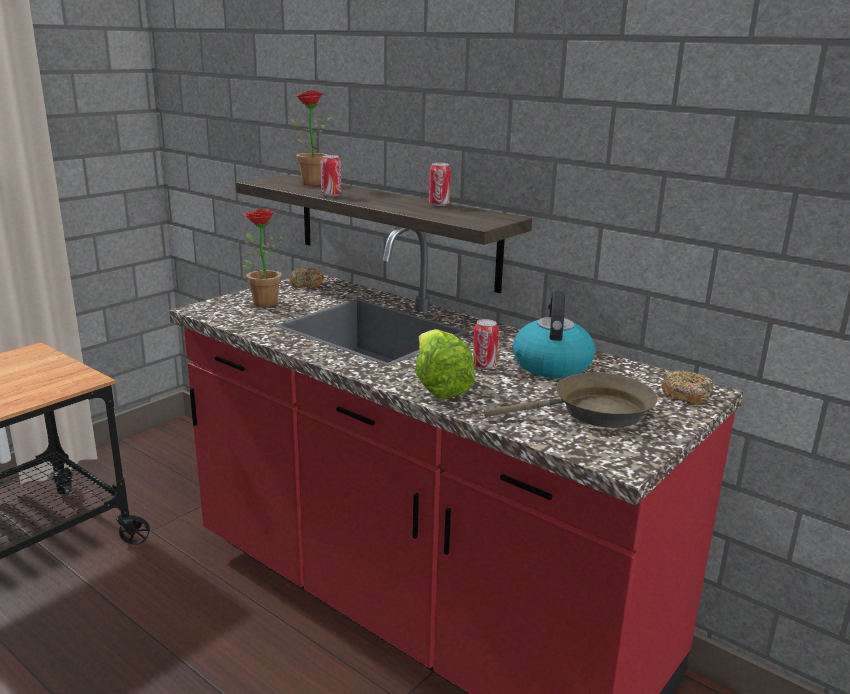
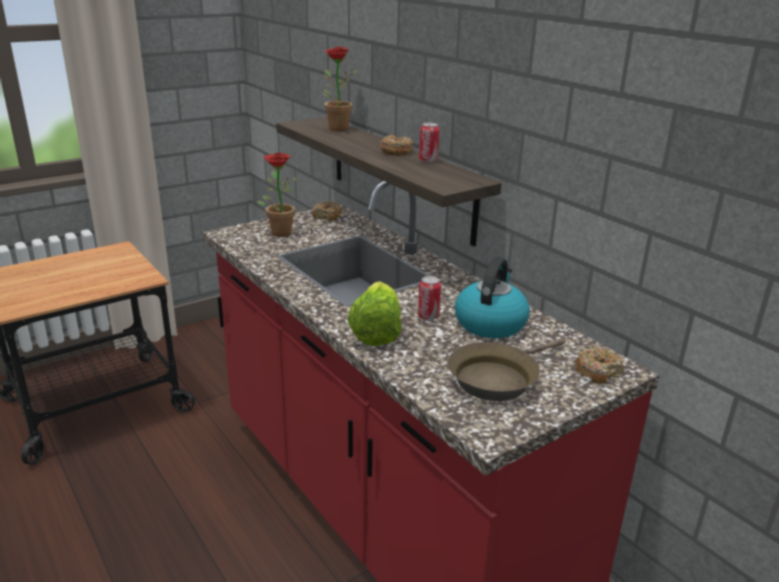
camera: 15 degrees right, 5 degrees up
(331, 195) = (342, 143): can -> none
(397, 199) = (396, 151): none -> donut
(594, 412) = (497, 378): brown frying pan -> brown frying pan turned 135 degrees clockwise

